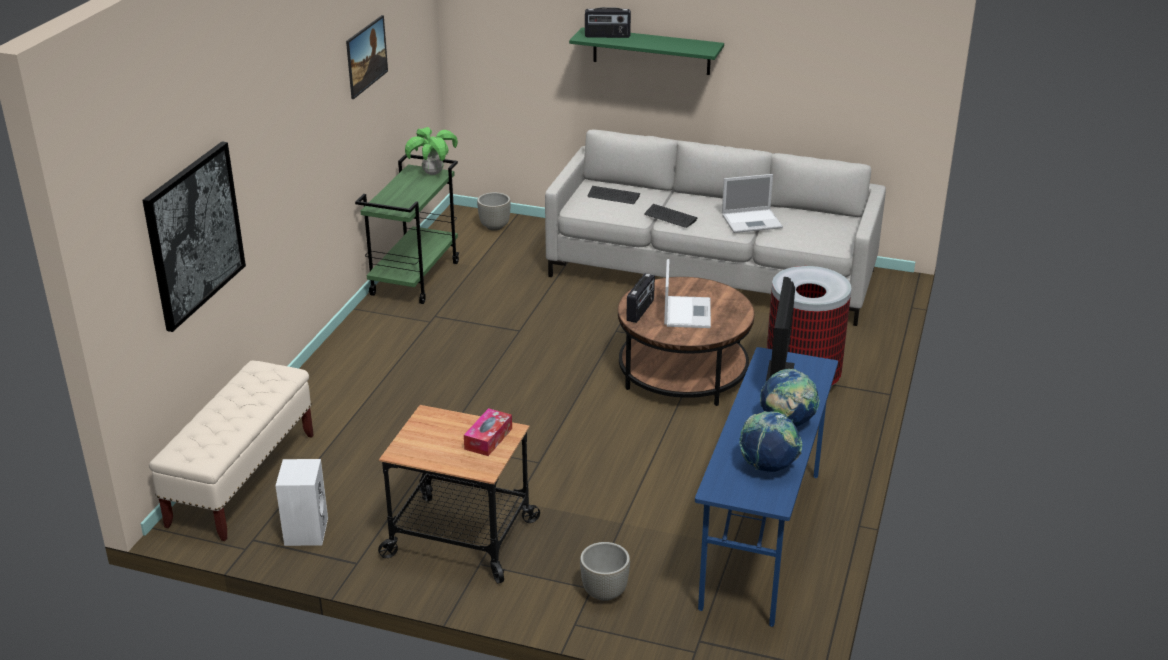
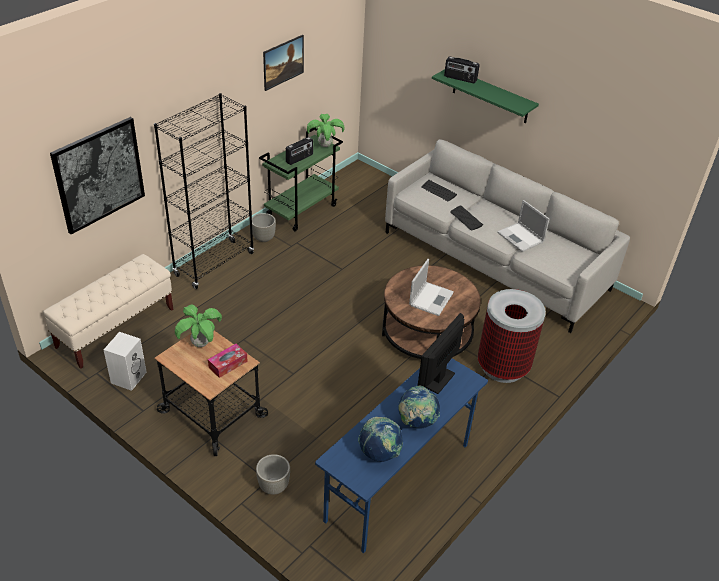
camera: 20 degrees right, 10 degrees up
(335, 369) = (214, 264): none -> black bookcase
(432, 427) = (201, 343): none -> potted plant
(494, 227) = (374, 184): grey planter -> grey planter (263, 238)
(641, 310) = (401, 288): radio -> radio (299, 158)
(753, 221) = (521, 238): laptop -> laptop turned 45 degrees clockwise

